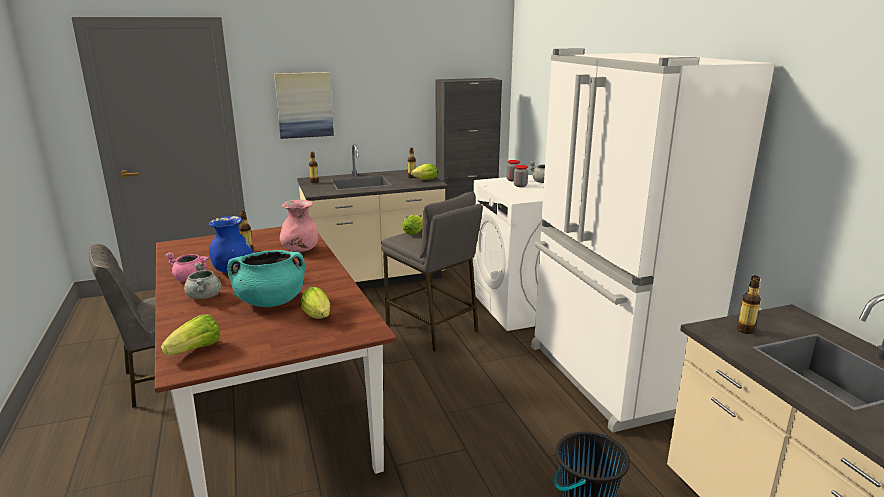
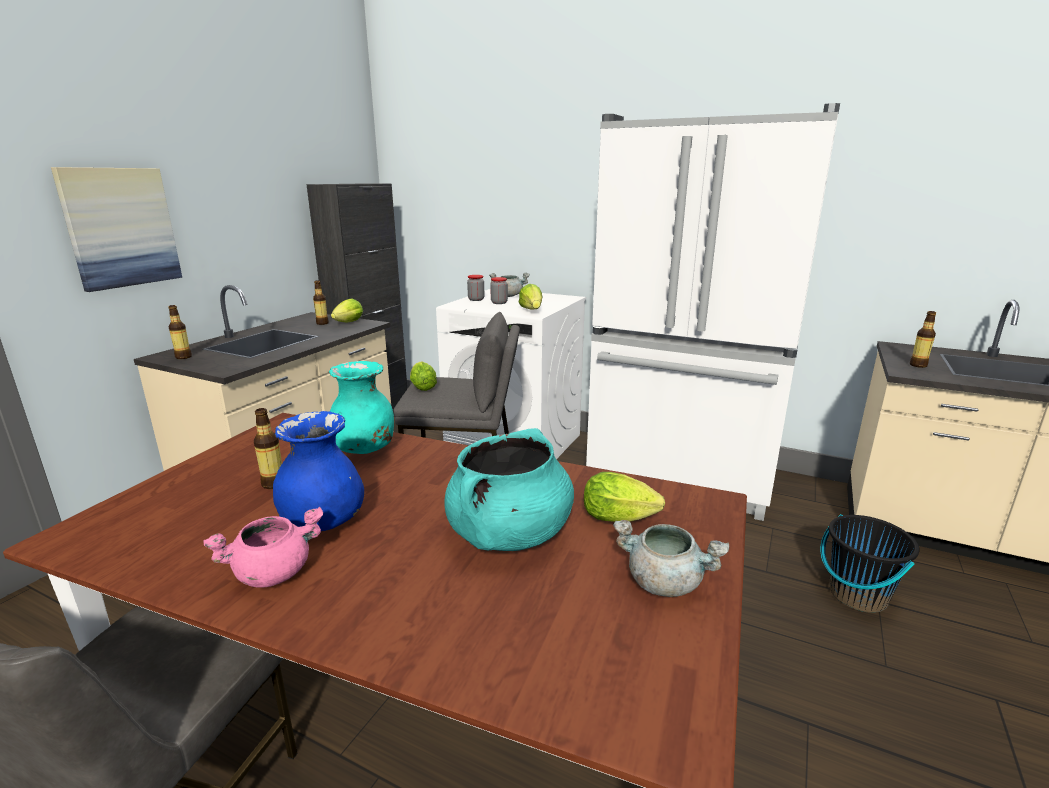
camera: 45 degrees left, 0 degrees up
(196, 350) = (607, 679): lettuce -> lettuce (532, 310)
(204, 296) = (382, 587): grey cooking pot -> grey cooking pot (664, 582)
(300, 250) = (364, 450): pink vase -> turquoise vase

